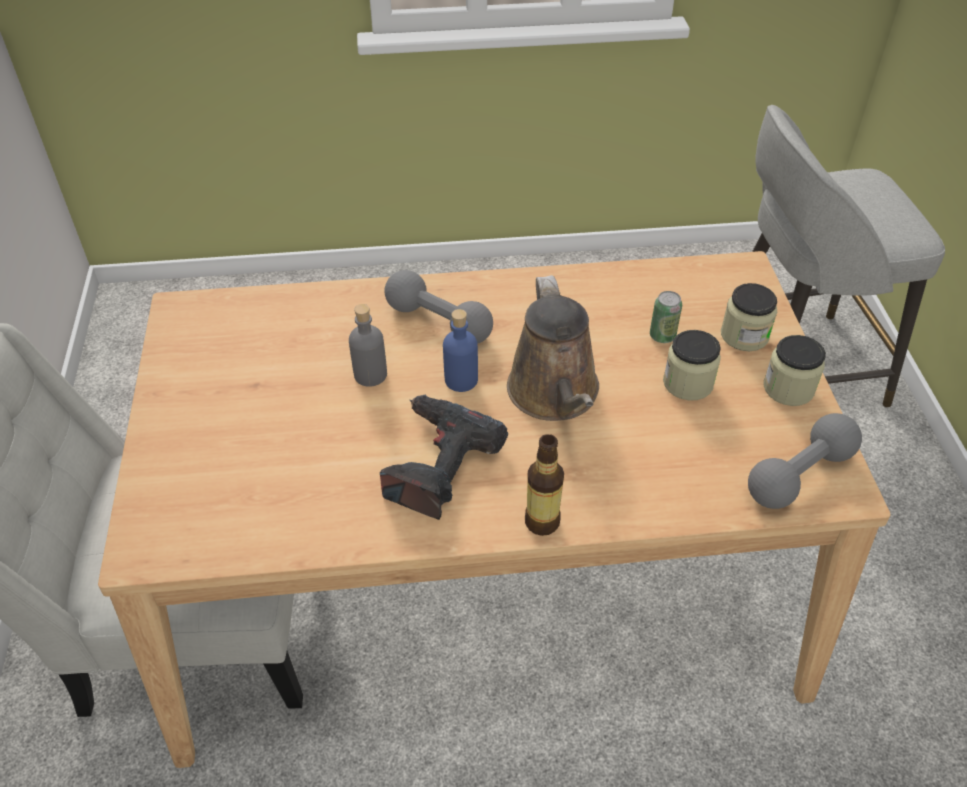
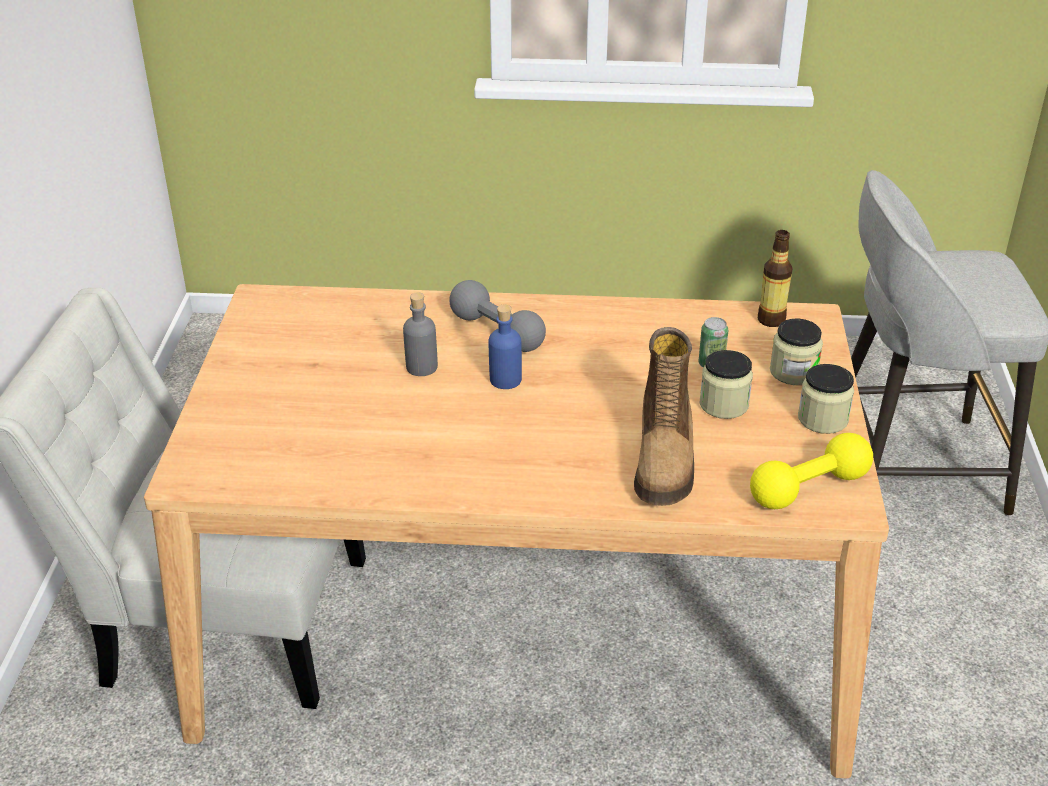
camera: 10 degrees right, 10 degrees down
(436, 464) = (464, 442): power drill -> none
(542, 522) = (549, 496): bottle -> bottle (771, 320)
(555, 395) = (591, 400): brown watering can -> none
(648, 459) = (665, 460): none -> boot
(799, 475) = (809, 488): grey dumbbell -> yellow dumbbell

